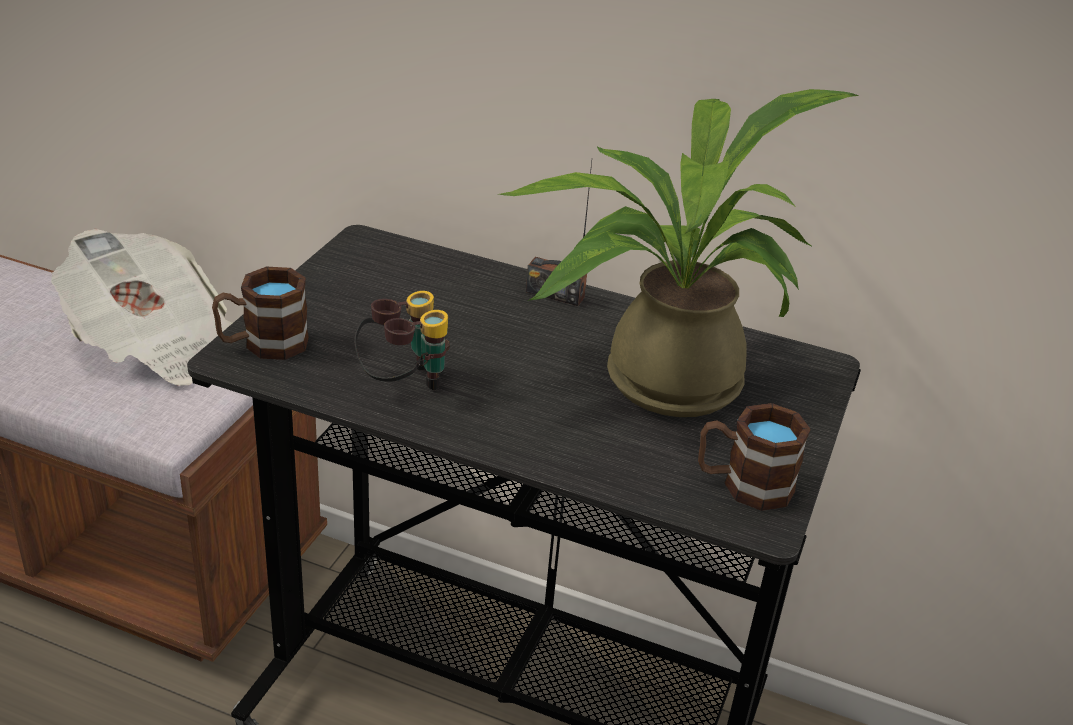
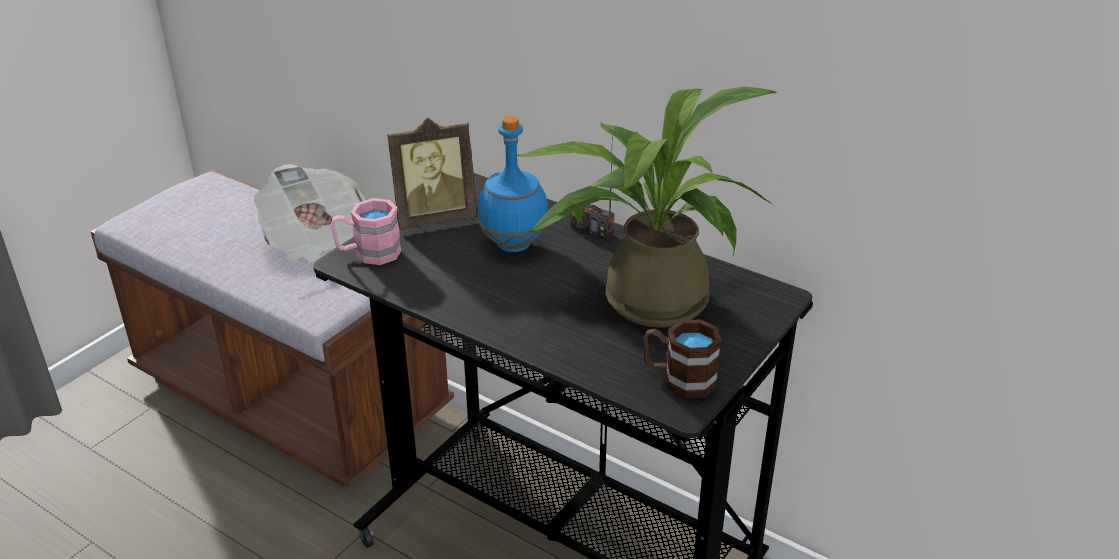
camera: 15 degrees right, 0 degrees up
(263, 344) = (368, 253): brown mug -> pink mug
(340, 290) = (434, 217): none -> picture frame
(403, 383) = (457, 287): binoculars -> none
(461, 320) = (514, 245): none -> blue bottle

